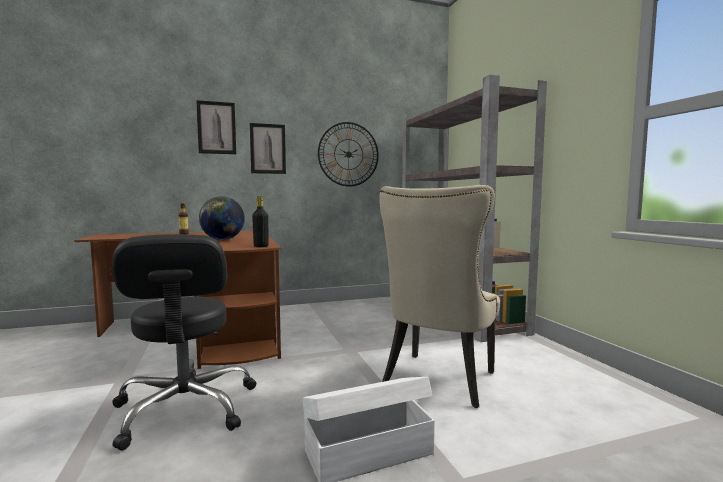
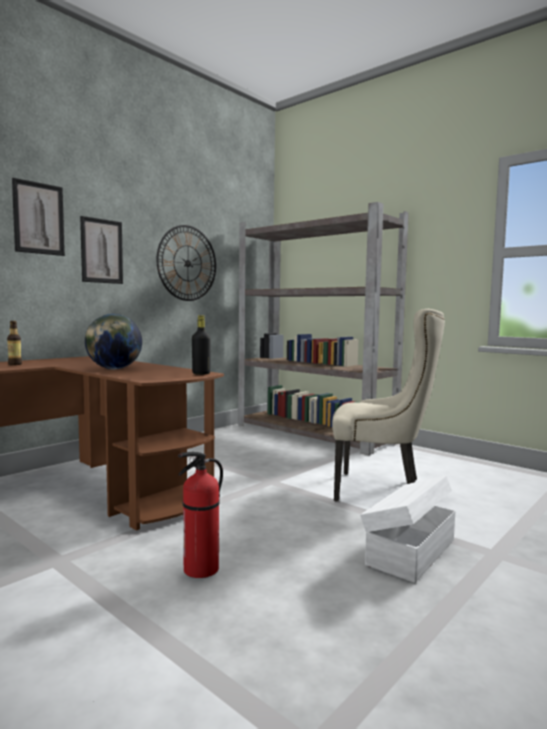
camera: 30 degrees left, 0 degrees up
(184, 412) = (200, 569): black office chair -> fire extinguisher
(439, 380) = (381, 490): beige chair -> beige chair turned 75 degrees counterclockwise

